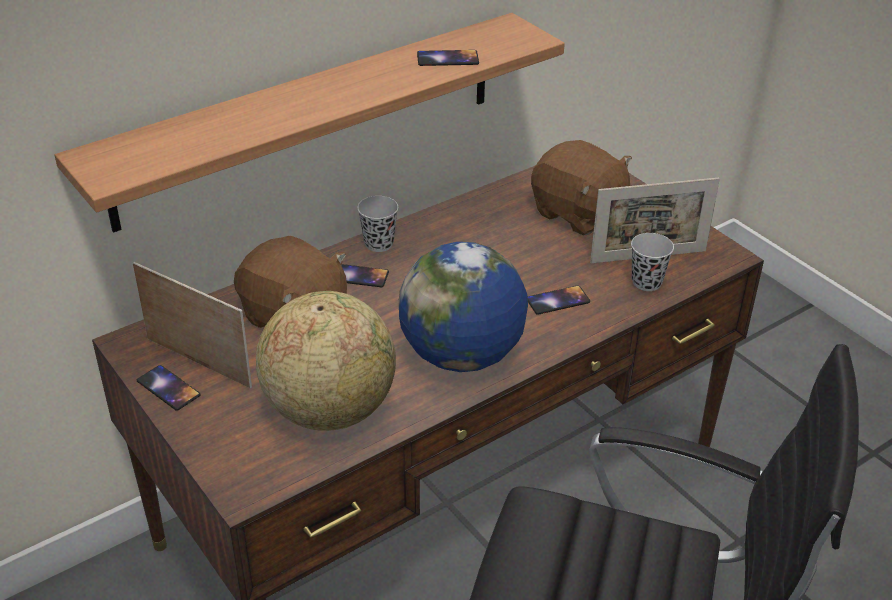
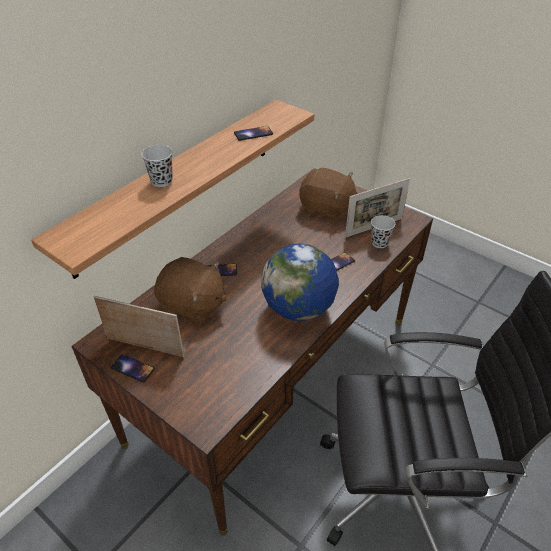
camera: 15 degrees left, 5 degrees up
(330, 409) = (236, 360): globe -> none
(379, 244) = (223, 248): black cup -> black cup (161, 181)

